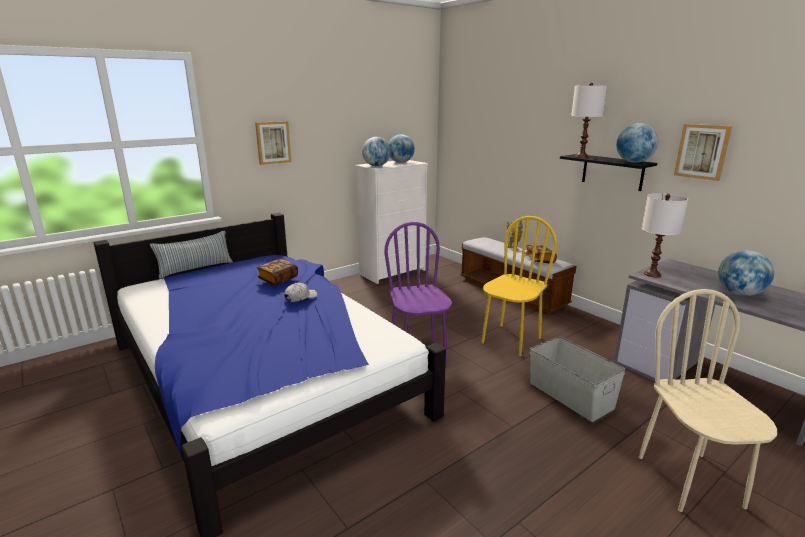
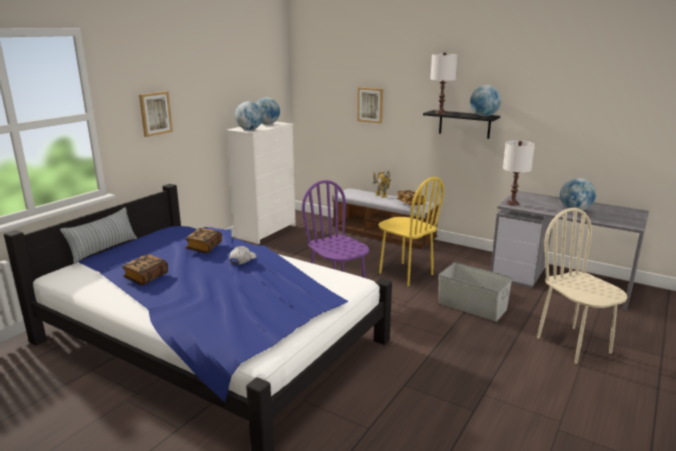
camera: 20 degrees left, 0 degrees up
(200, 301) = (146, 277): none -> book
(510, 340) = (405, 274): yellow chair -> yellow chair turned 120 degrees clockwise
(702, 151) = (533, 106): picture -> picture (370, 105)

